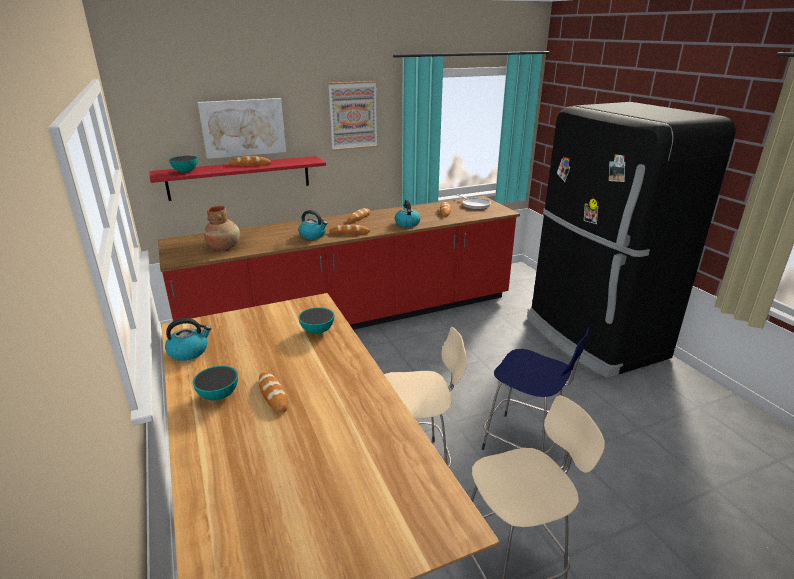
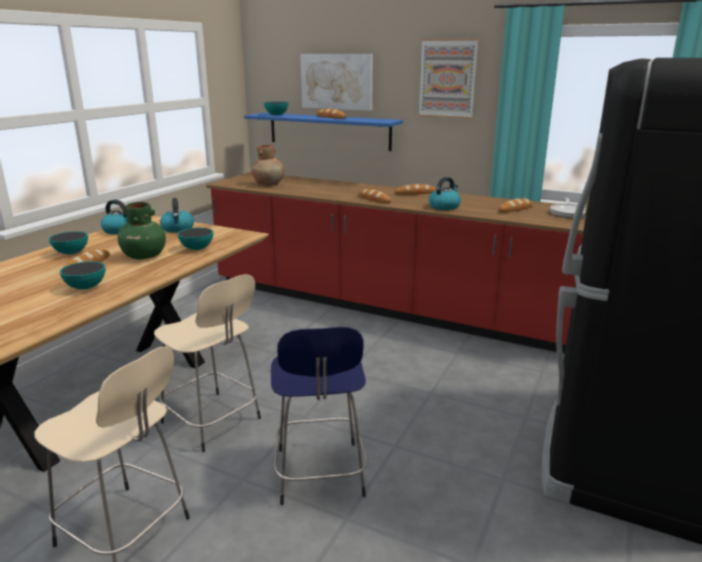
camera: 50 degrees right, 5 degrees down
(239, 178) = (329, 131): red shelf -> blue shelf
(296, 359) = (144, 256): none -> green vase
(313, 235) = (343, 193): kettle -> kettle (178, 229)
(341, 409) = (86, 287): none -> bowl

